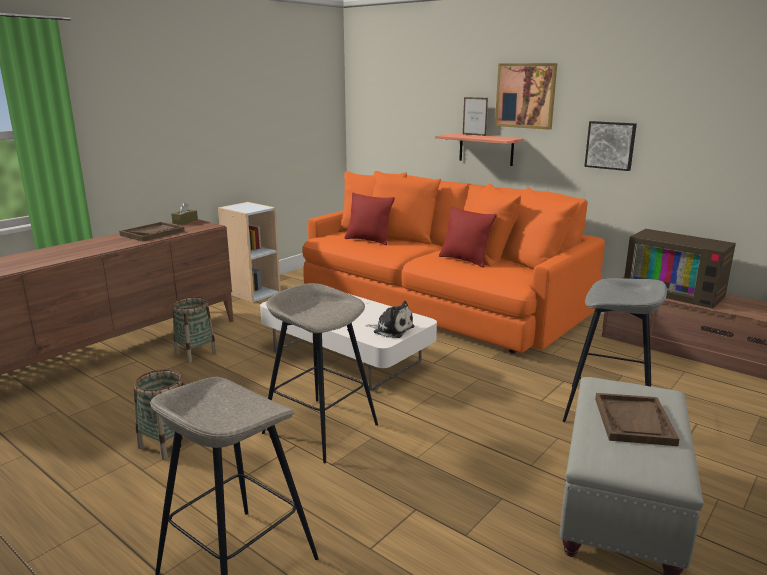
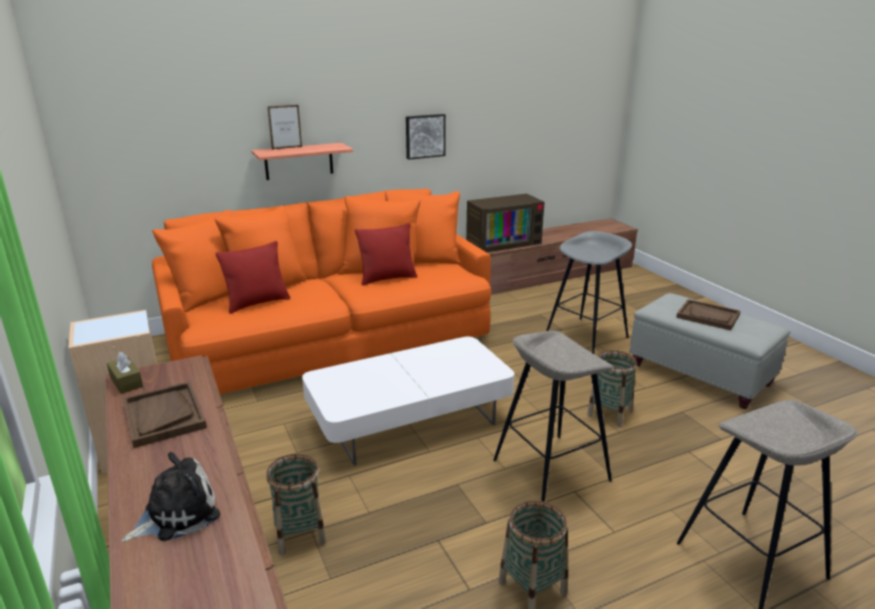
camera: 65 degrees left, 5 degrees up
(391, 329) = (475, 361): plush toy -> plush toy (177, 514)
(448, 447) = (610, 413): none -> basket
(525, 96) = (337, 98): picture -> none

